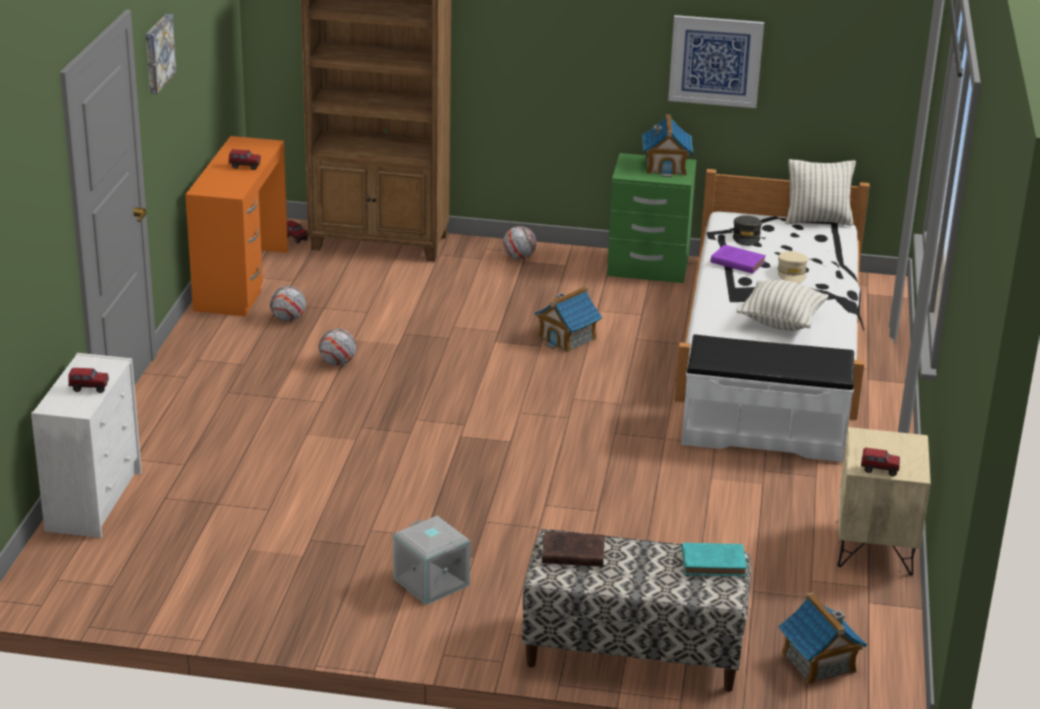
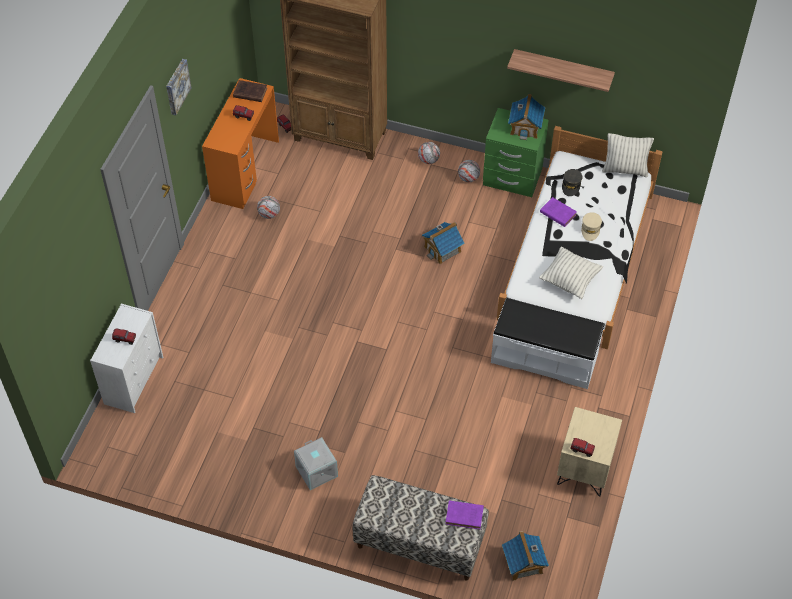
camera: 10 degrees right, 25 degrees up
(337, 363) = (293, 262): football -> football (468, 178)
(571, 553) = (384, 498): brown book -> brown book (249, 92)
(715, 61) = (563, 69): picture -> shelf
(715, 563) = (465, 516): turquoise book -> purple book

